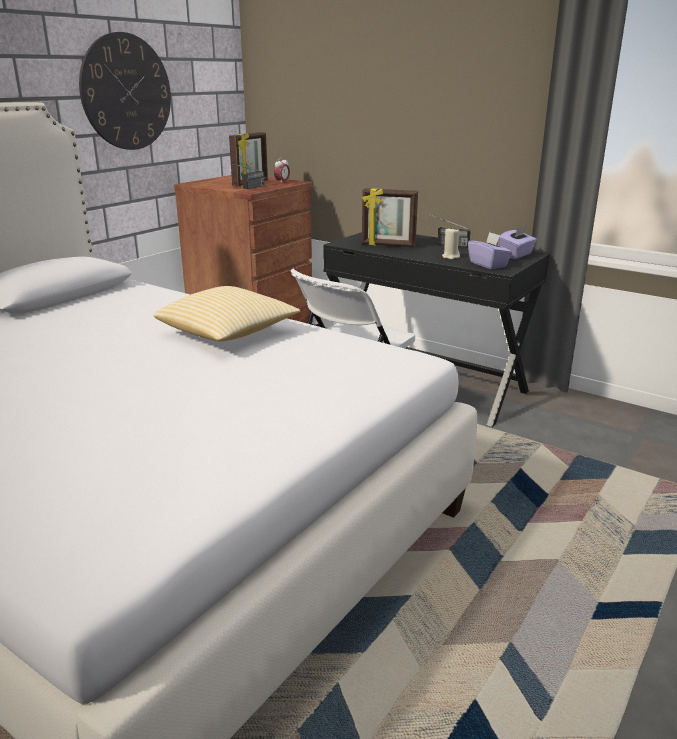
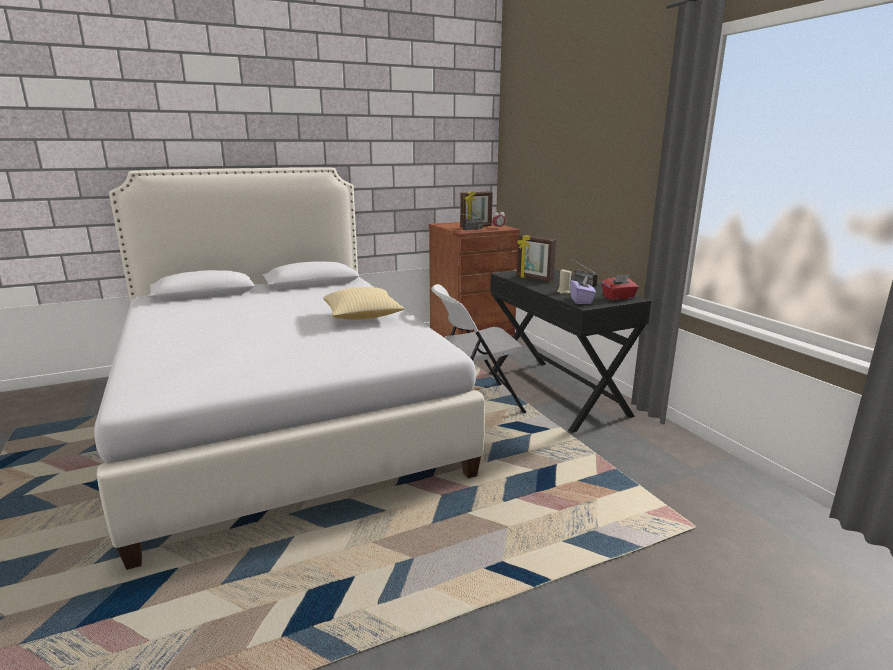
camera: 30 degrees right, 5 degrees down
(126, 92) = (399, 162): wall clock -> none
(515, 255) = (618, 297): purple tissue box -> red tissue box

